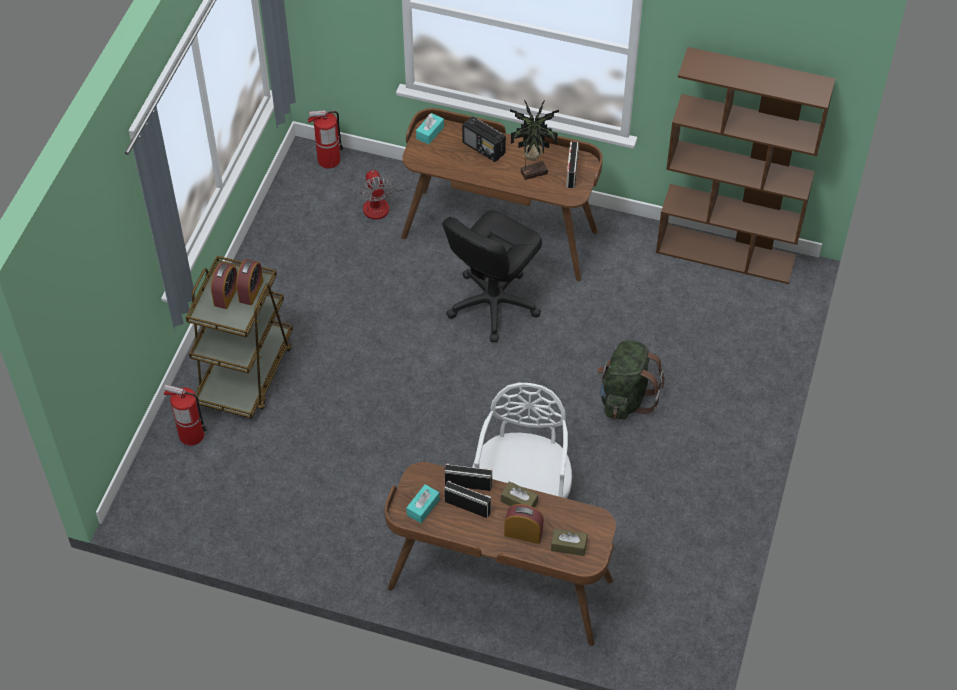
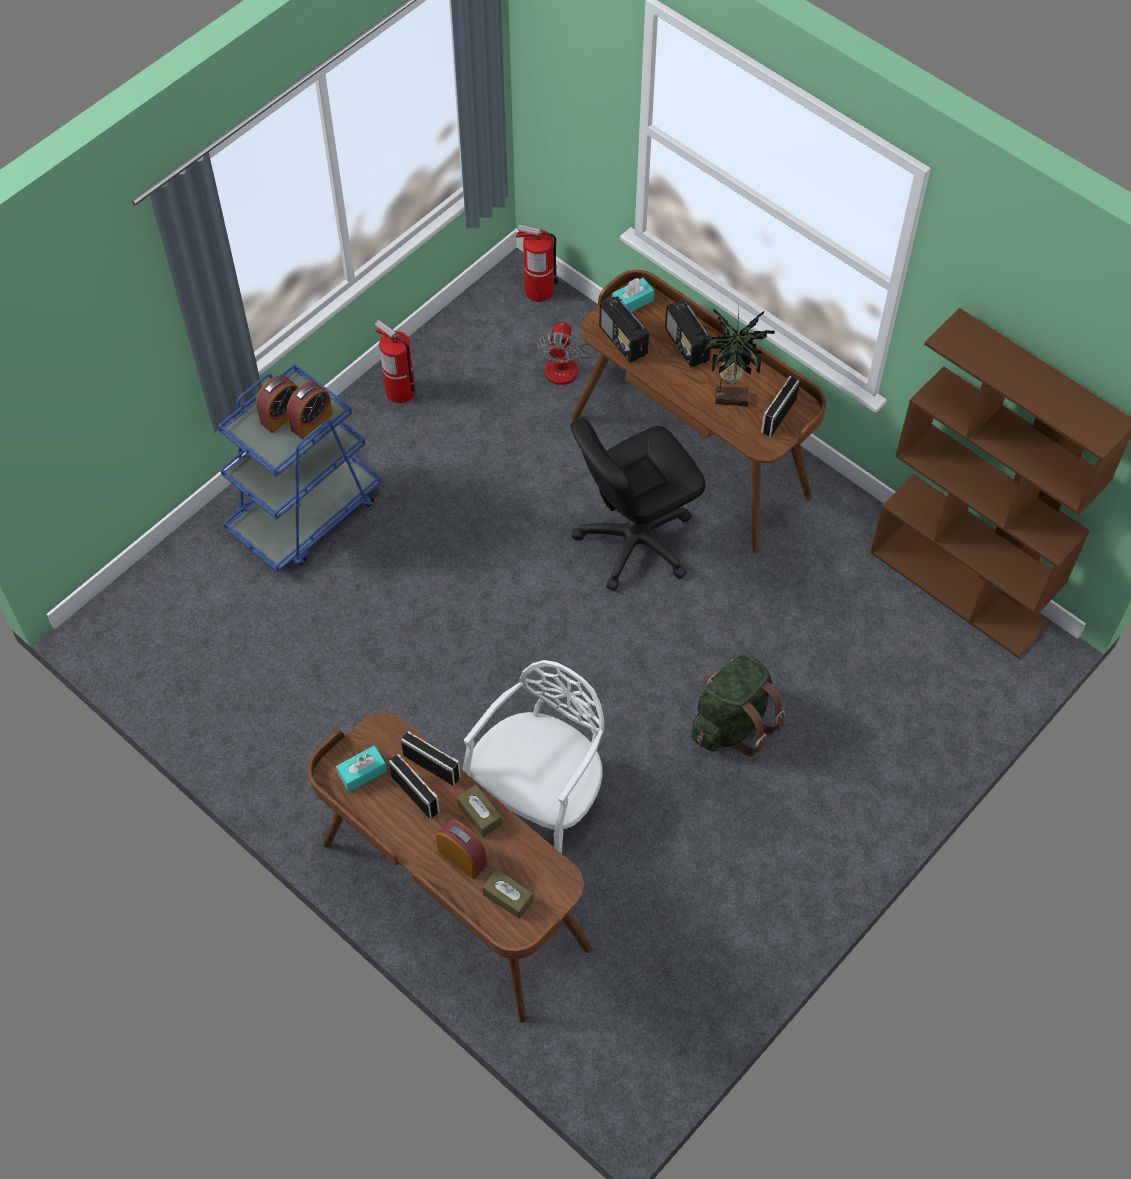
camera: 25 degrees right, 5 degrees up
(191, 435) = (206, 564): fire extinguisher -> fire extinguisher (400, 391)
(245, 373) = (306, 513): brown cart -> blue cart
(438, 161) = (623, 341): none -> radio

